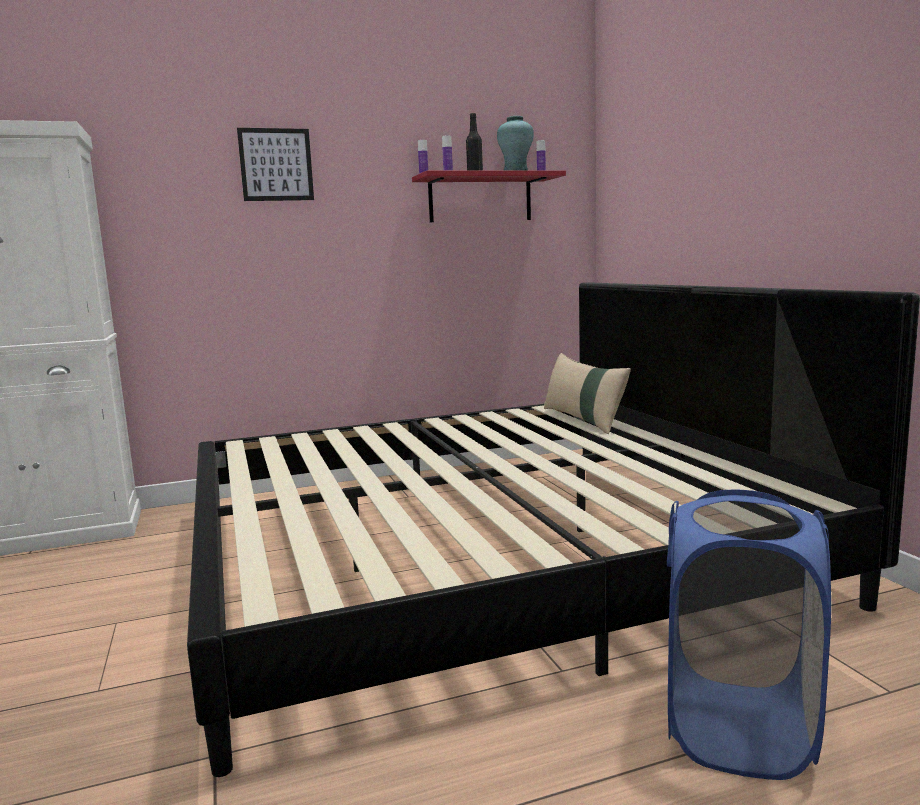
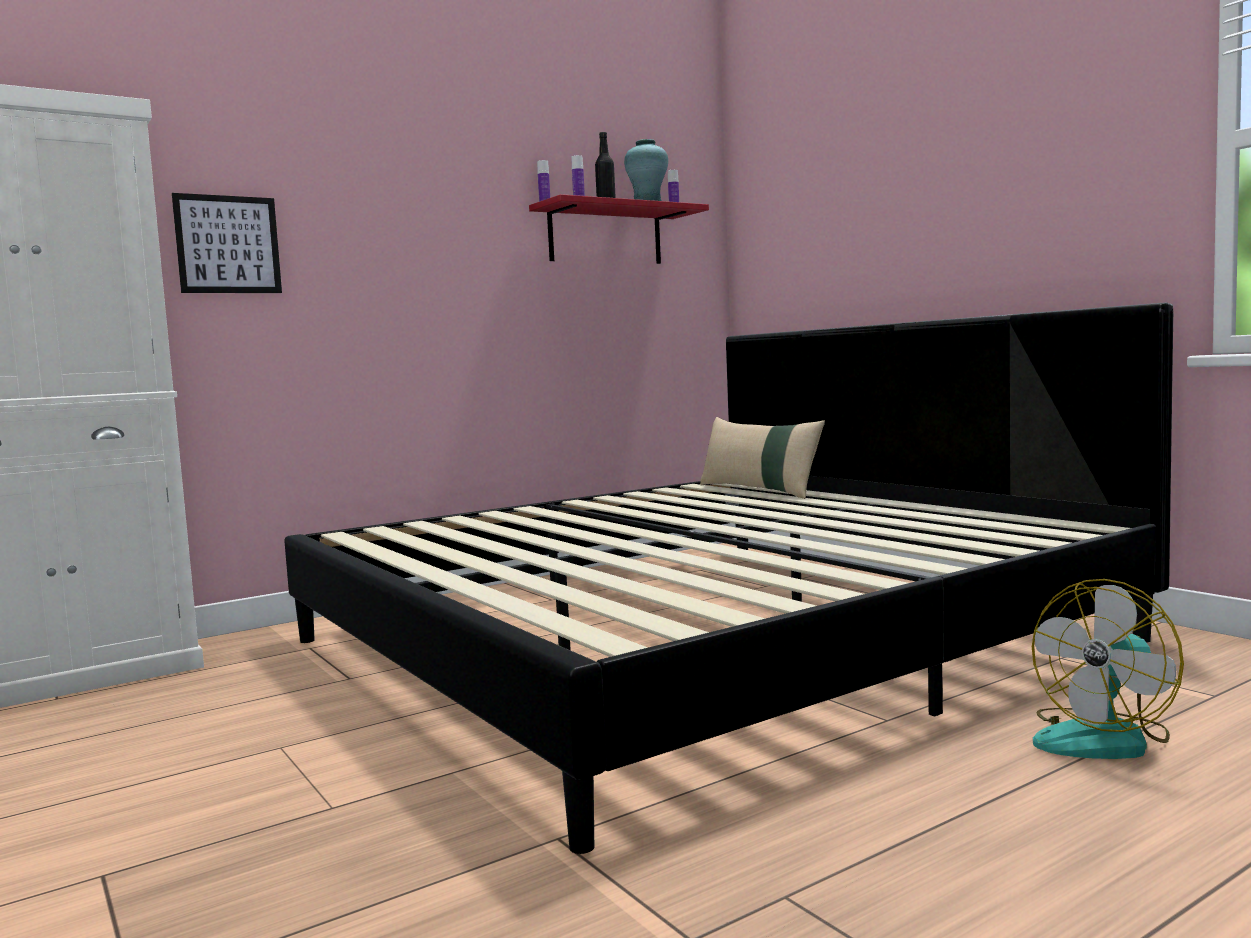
camera: 15 degrees left, 5 degrees down
(276, 165) = (369, 179): picture -> picture (228, 244)
(738, 728) = (1104, 738): blue laundry basket -> fan

